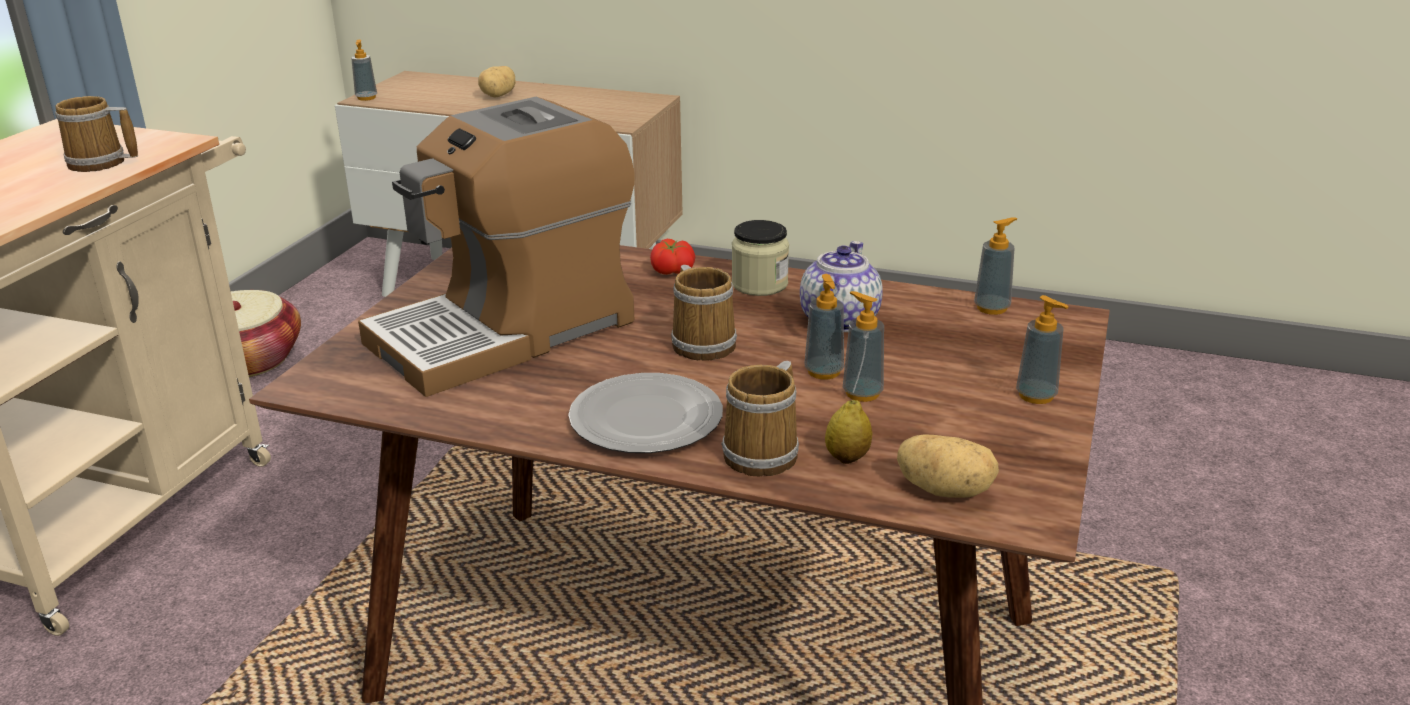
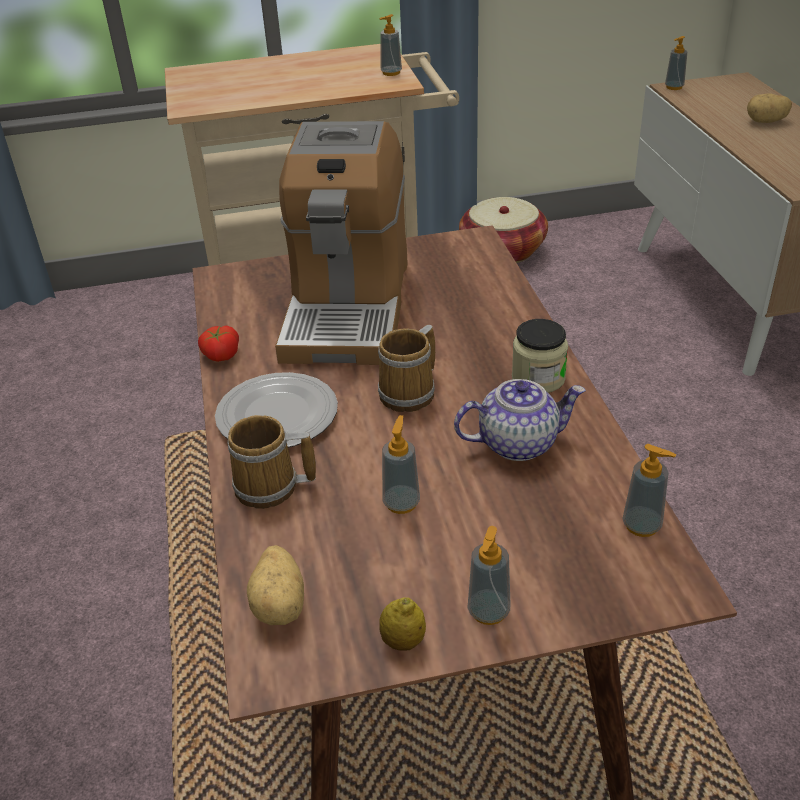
camera: 60 degrees right, 10 degrees up
(99, 163) = (341, 83): mug -> none
(506, 331) = (348, 307): coffee machine -> coffee machine turned 105 degrees counterclockwise
(671, 271) = (512, 330): tomato -> tomato (220, 355)
(824, 372) = (419, 469): soap dispenser -> soap dispenser (391, 73)
(847, 458) = (293, 532): lemon -> lemon (403, 641)

